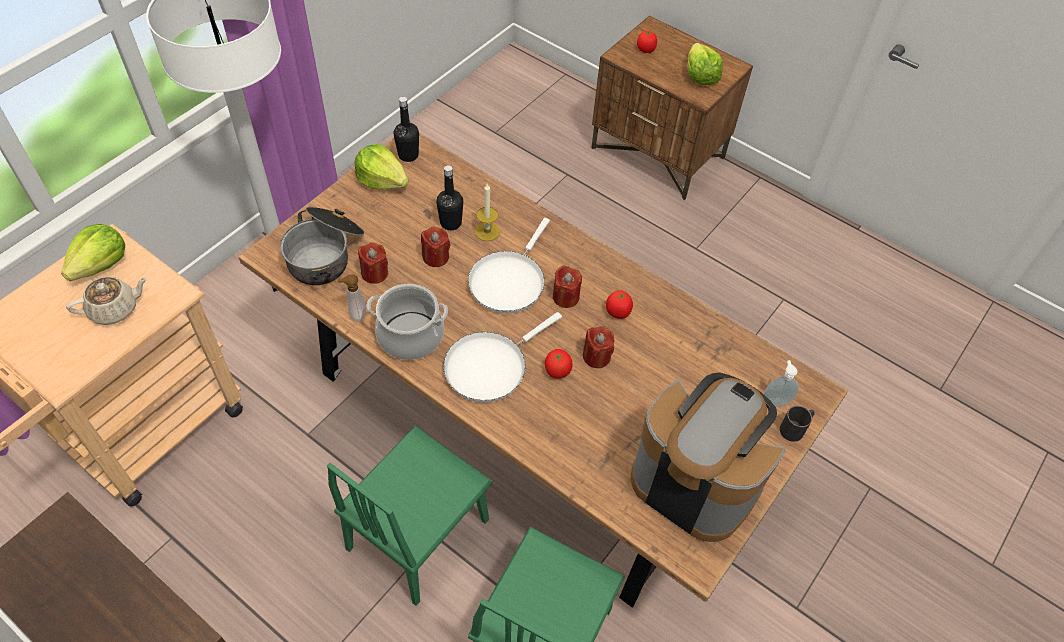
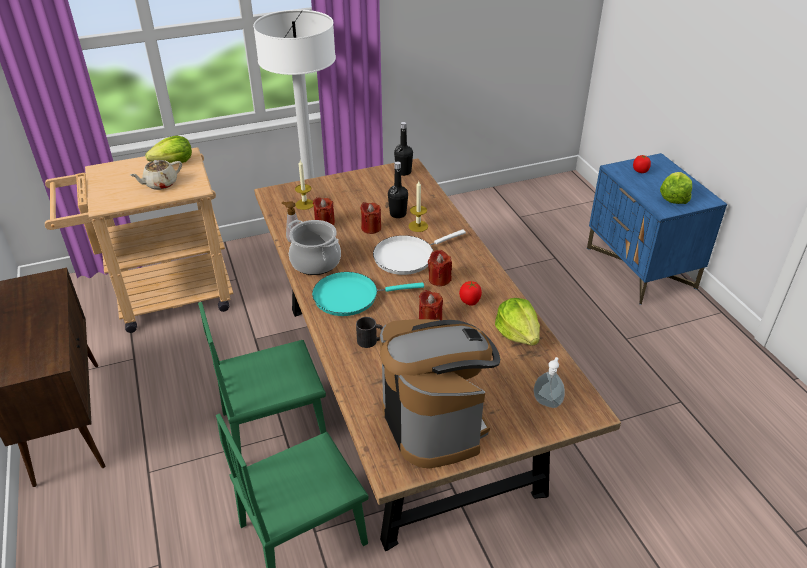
camera: 35 degrees right, 15 degrees down
(115, 309) = (160, 184): beige teapot -> beige teapot turned 135 degrees clockwise
(326, 254) = (304, 204): cooking pot -> candle
(382, 180) = (374, 179): lettuce -> lettuce (518, 333)
(490, 366) = (351, 297): white frying pan -> turquoise frying pan
(557, 371) = (394, 317): tomato -> none
(658, 153) = (641, 268): brown nightstand -> blue nightstand
(795, 428) = (549, 426): black mug -> black mug (371, 341)

